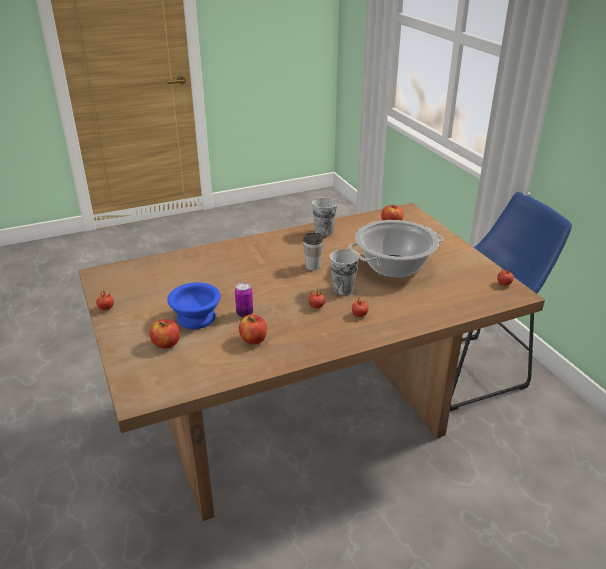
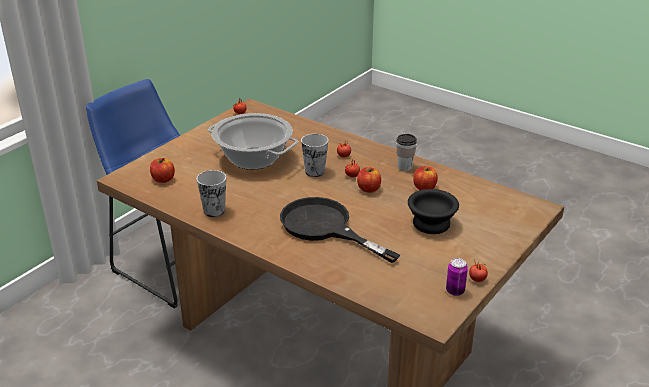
camera: 120 degrees left, 0 degrees up
(166, 344) = (477, 223): apple -> apple (368, 189)
(194, 318) = (432, 224): blue bowl -> black bowl
(244, 313) = (398, 204): can -> can (455, 291)
(251, 268) = (325, 227): none -> black frying pan
(313, 266) = (290, 196): cup -> cup (404, 167)

